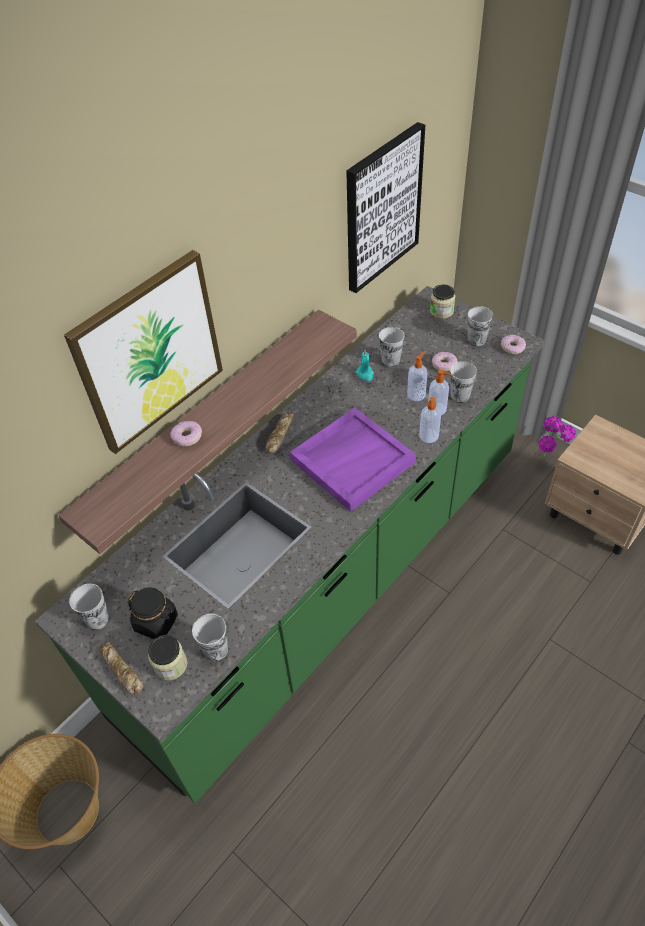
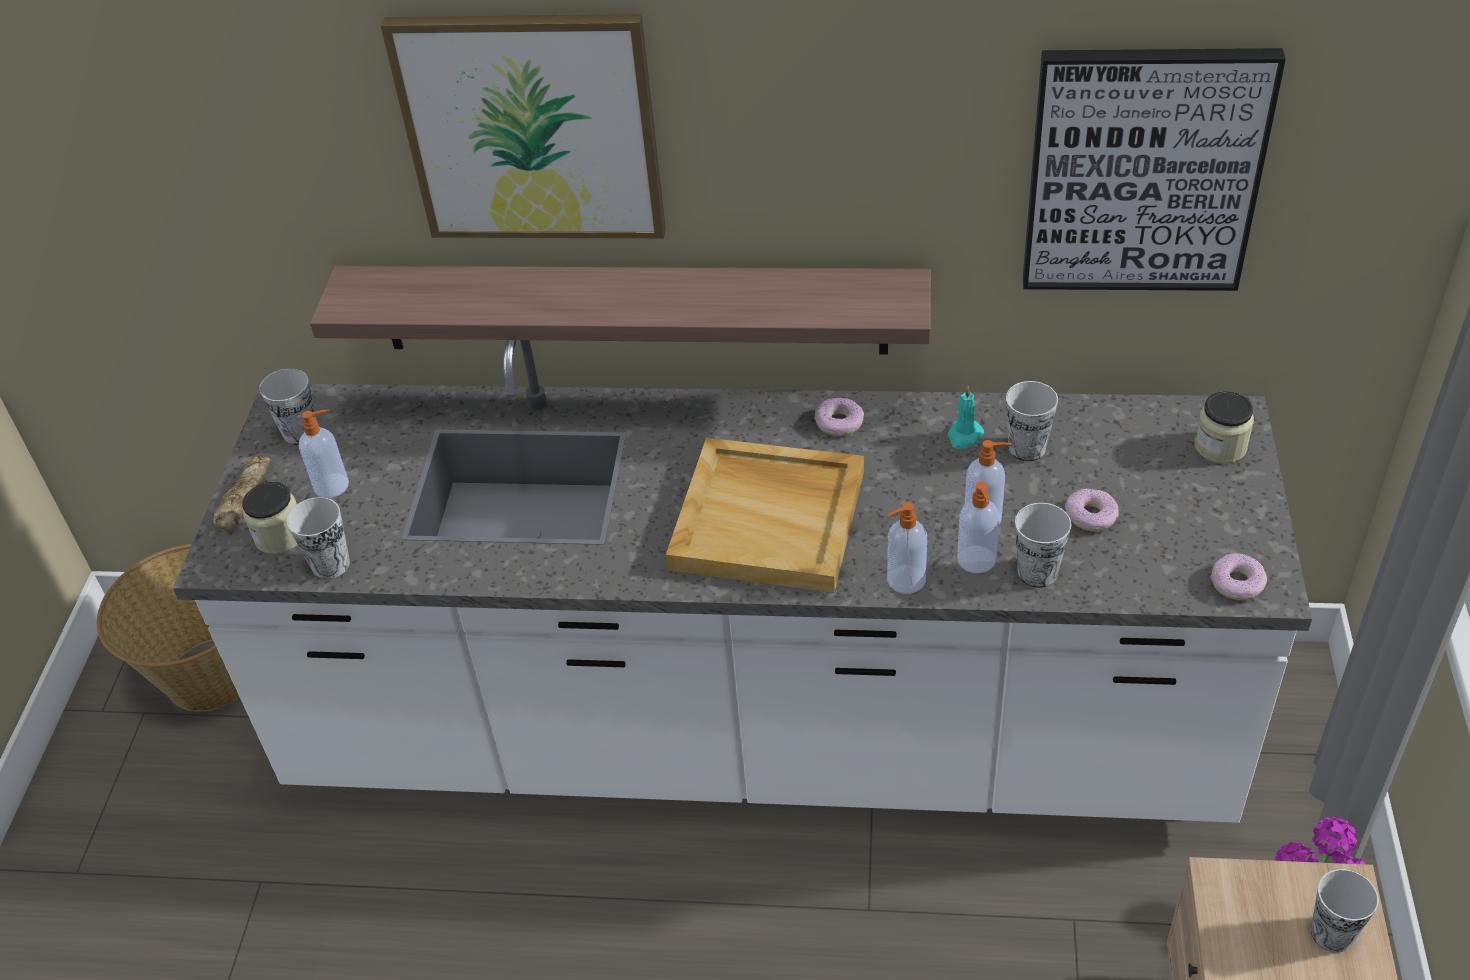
camera: 55 degrees right, 5 degrees down
(156, 622) = (333, 485): black jar -> soap dispenser
(187, 437) = (548, 291): donut -> donut (839, 423)
(279, 435) = (744, 415): bread -> none
(330, 579) = (756, 733): green counter -> white counter
(352, 460) = (770, 519): purple tray -> beige tray
(476, 340) = (1199, 526): cup -> cup (1332, 933)

